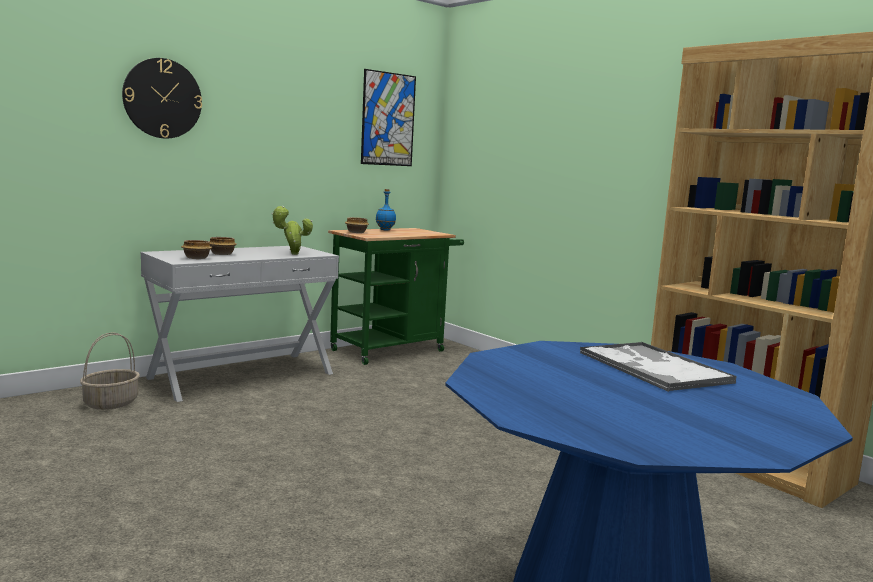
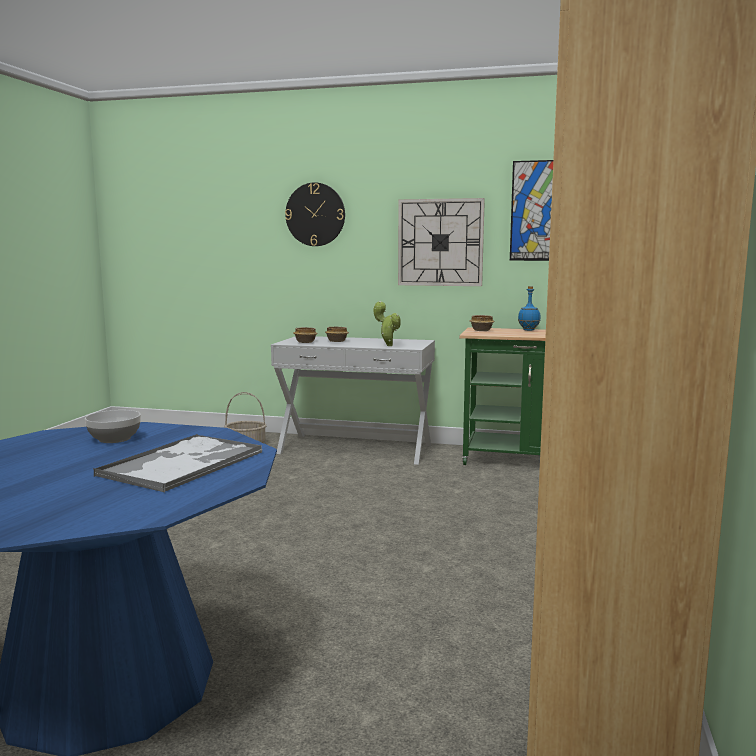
camera: 55 degrees right, 0 degrees up
(301, 143) = (440, 242): none -> wall clock
(533, 369) = (113, 439): none -> bowl

